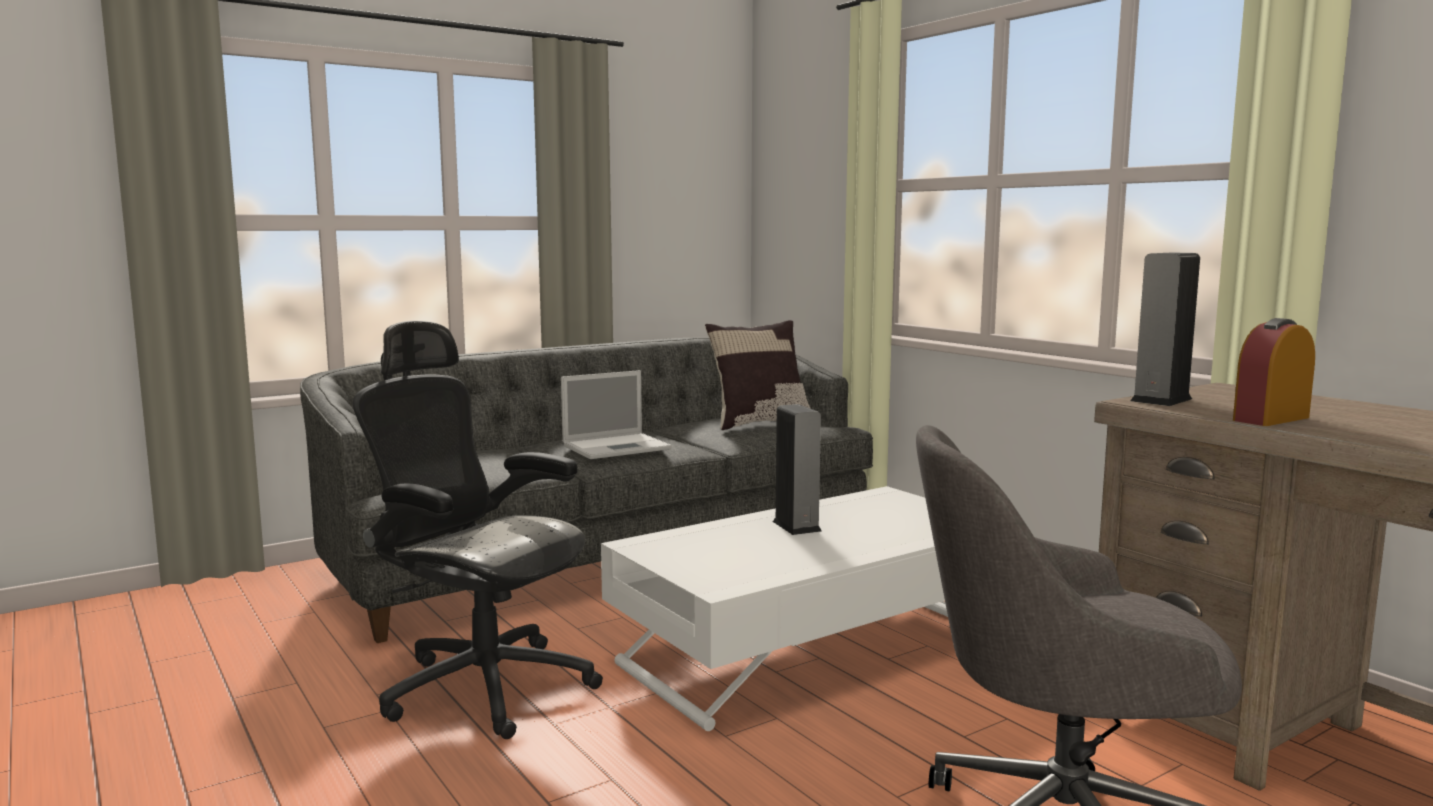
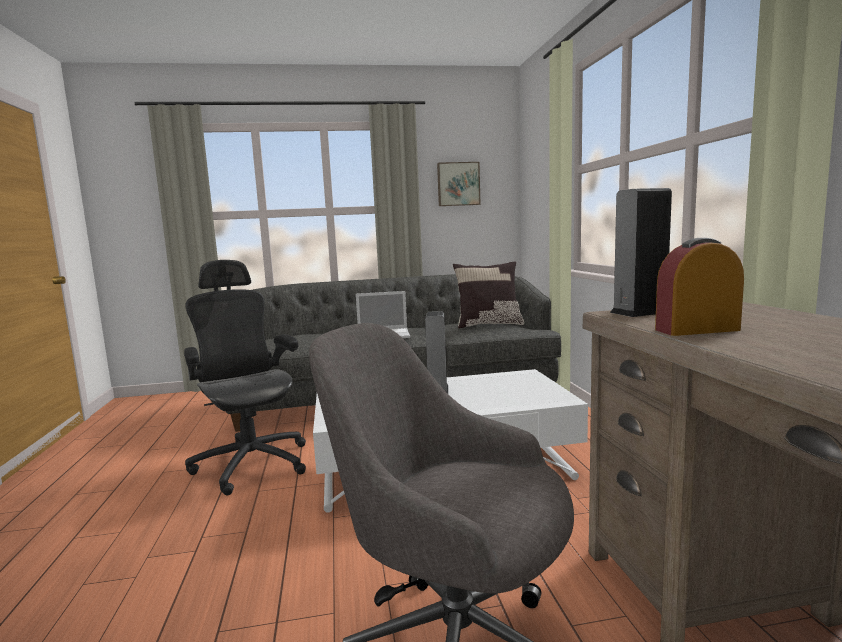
camera: 25 degrees right, 0 degrees up
(663, 185) = (458, 184): none -> picture

